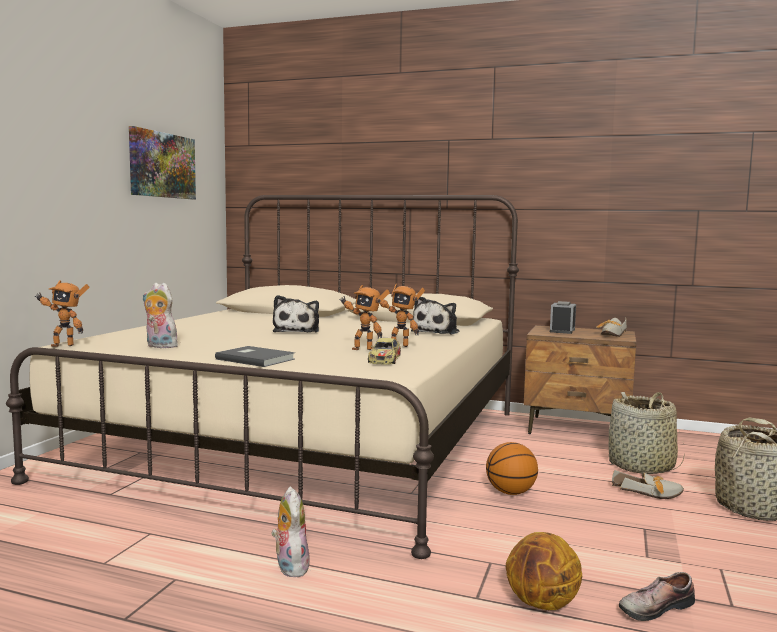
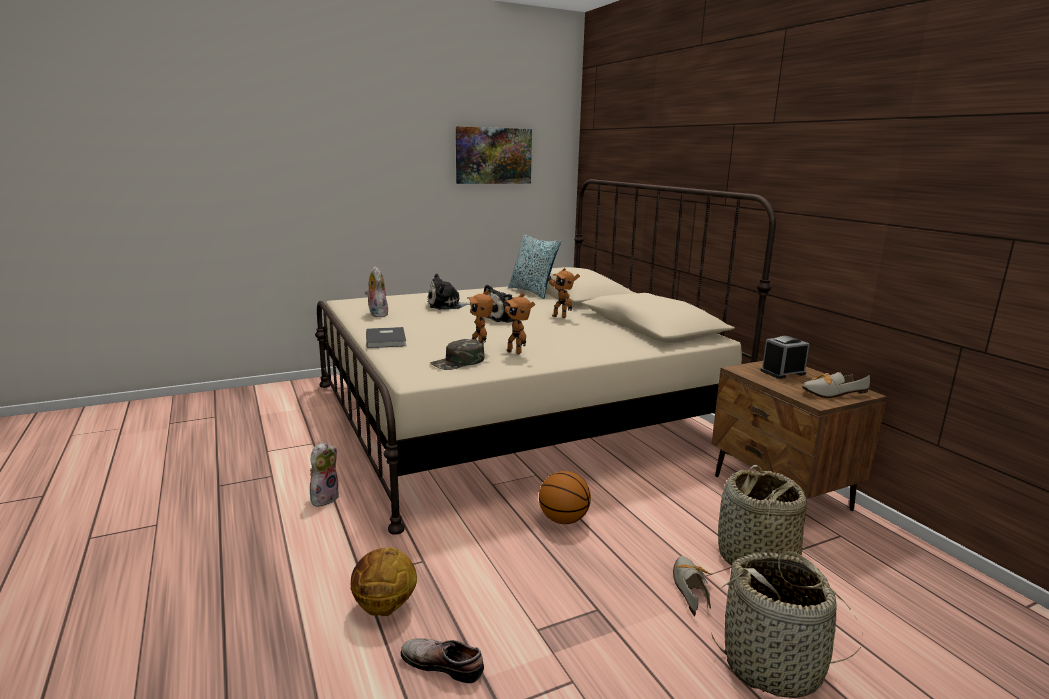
camera: 45 degrees right, 10 degrees up
(63, 345) = (339, 302): toy robot -> toy robot (560, 316)
(248, 313) = (532, 292): none -> pillow
(384, 359) = (458, 362): toy car -> green cap
(437, 332) = (606, 344): plush toy -> plush toy (446, 305)
(651, 494) = (690, 587): shoe -> shoe turned 150 degrees counterclockwise

